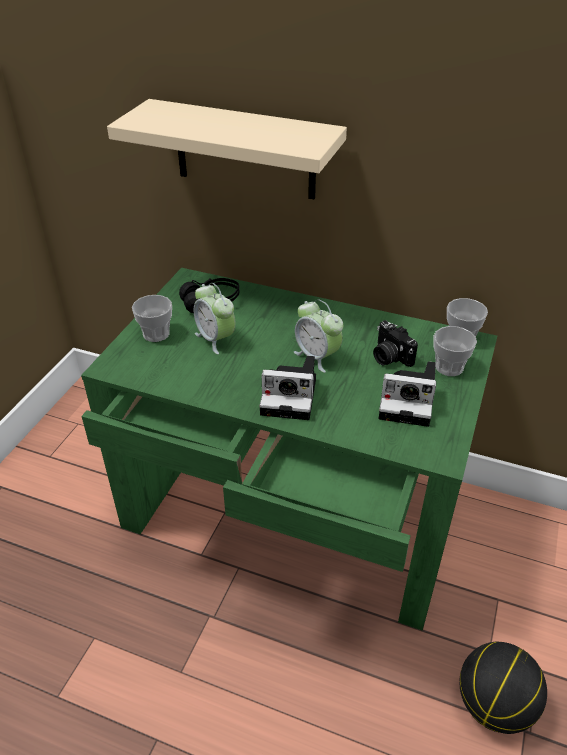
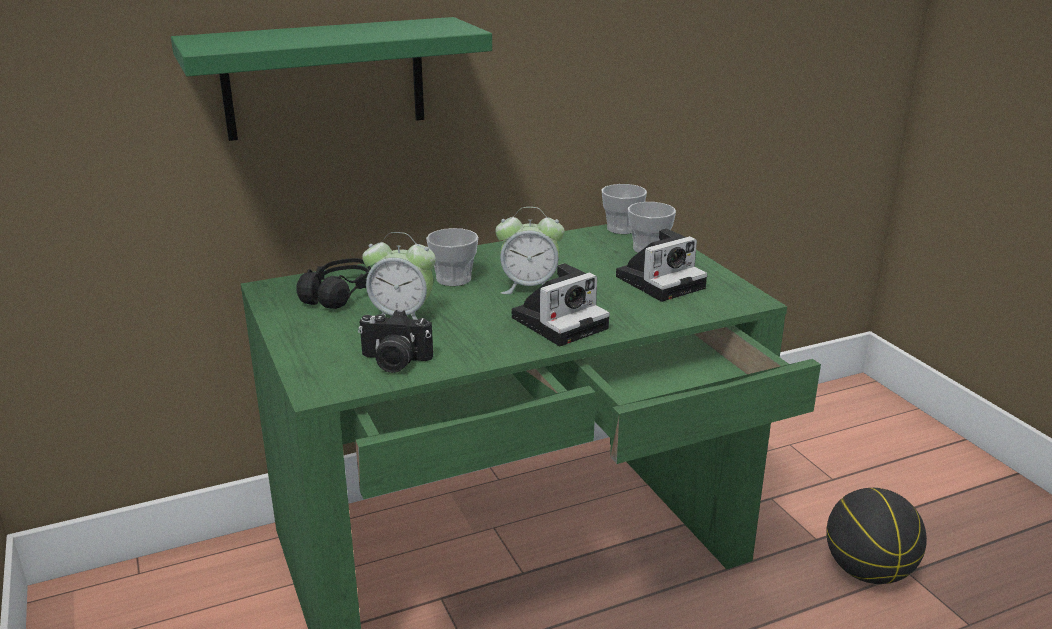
camera: 45 degrees left, 15 degrees down
(156, 334) = (322, 341): cup -> cup (453, 279)
(245, 150) = (324, 78): beige shelf -> green shelf
(389, 357) = (591, 262): camera -> camera (394, 362)

